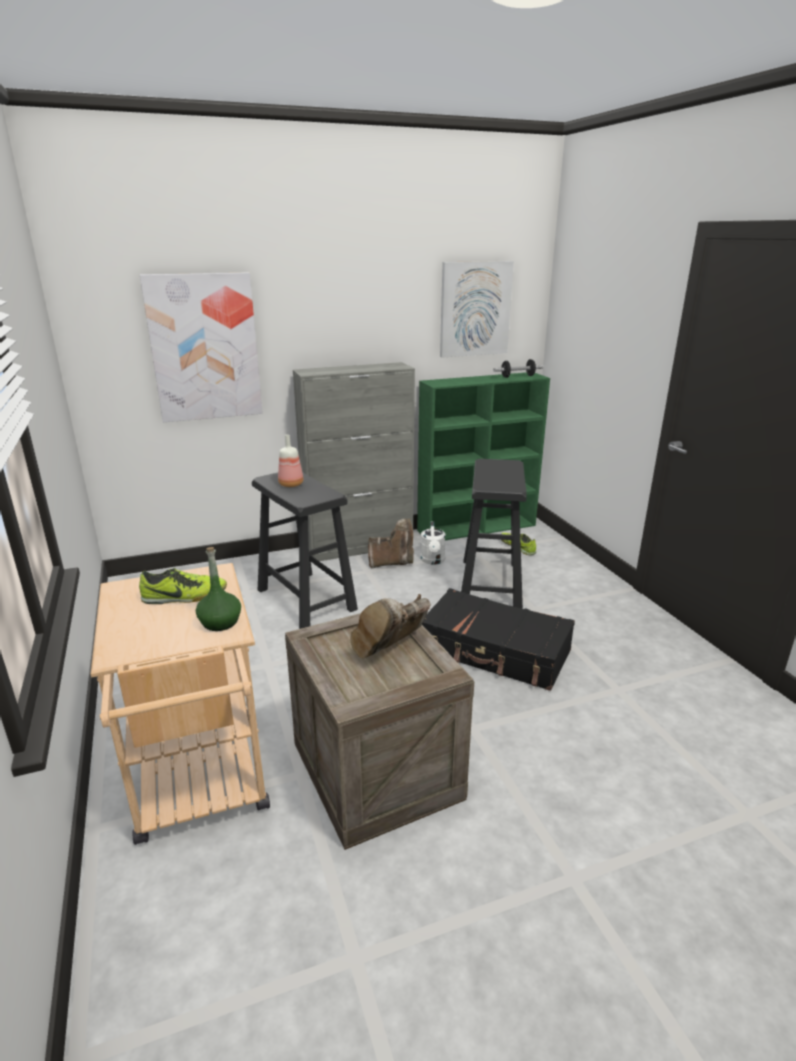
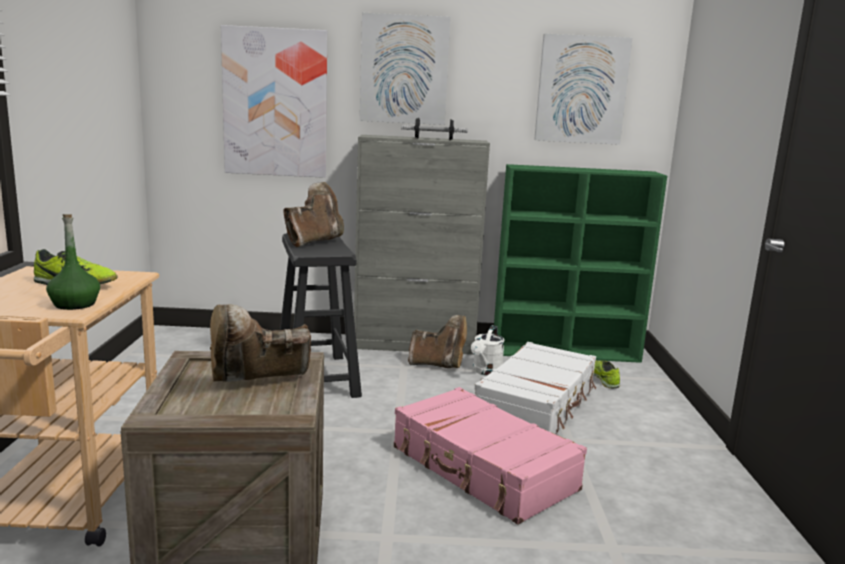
camera: 20 degrees right, 10 degrees down
(292, 484) = (314, 241): bottle -> brown boot
(325, 304) = (404, 69): none -> picture
(491, 582) = (537, 404): black stool -> white suitcase
(494, 651) = (482, 469): black suitcase -> pink suitcase
(517, 376) = (627, 171): dumbbell -> dumbbell (433, 139)

